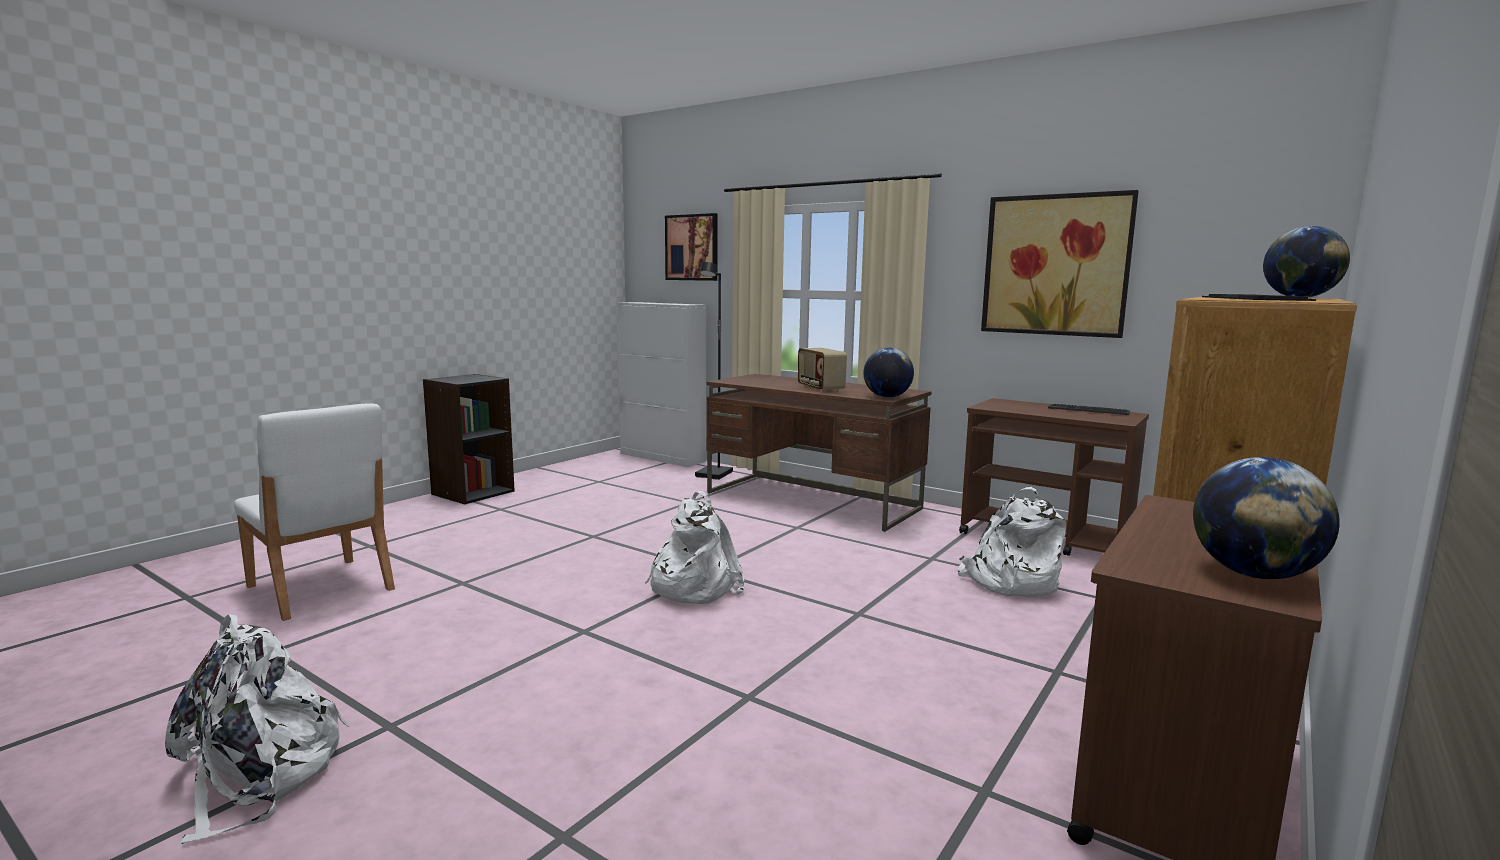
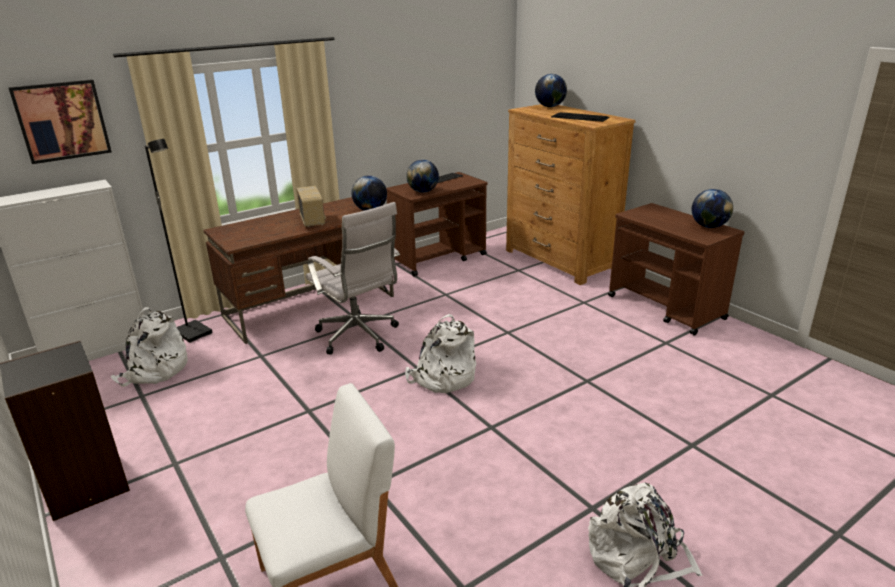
camera: 70 degrees left, 15 degrees up
(761, 532) = (359, 337): none -> white office chair
(820, 388) = (313, 221): radio -> radio turned 105 degrees counterclockwise
(1010, 582) = (489, 284): white backpack -> white backpack (154, 371)
(1011, 408) = (423, 191): none -> globe
(1055, 265) = (402, 95): picture -> none

